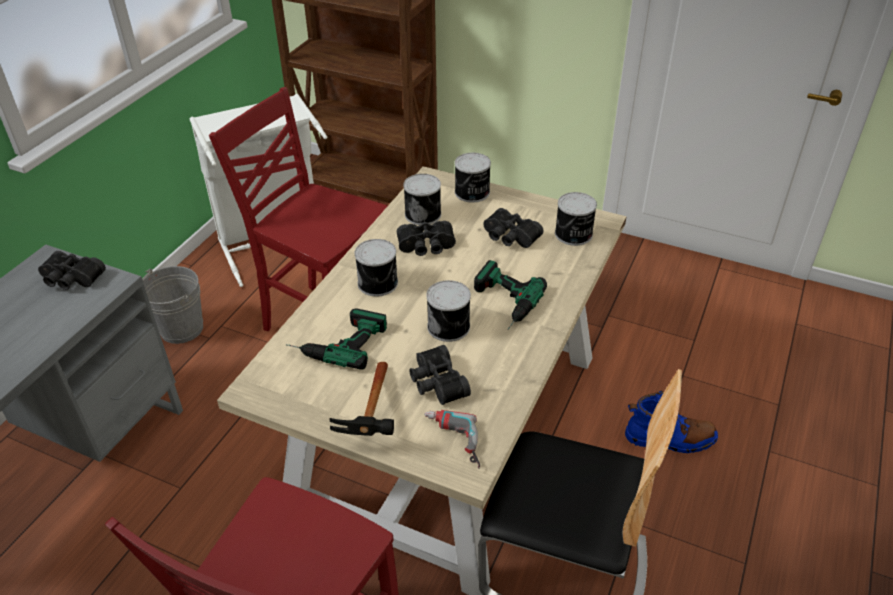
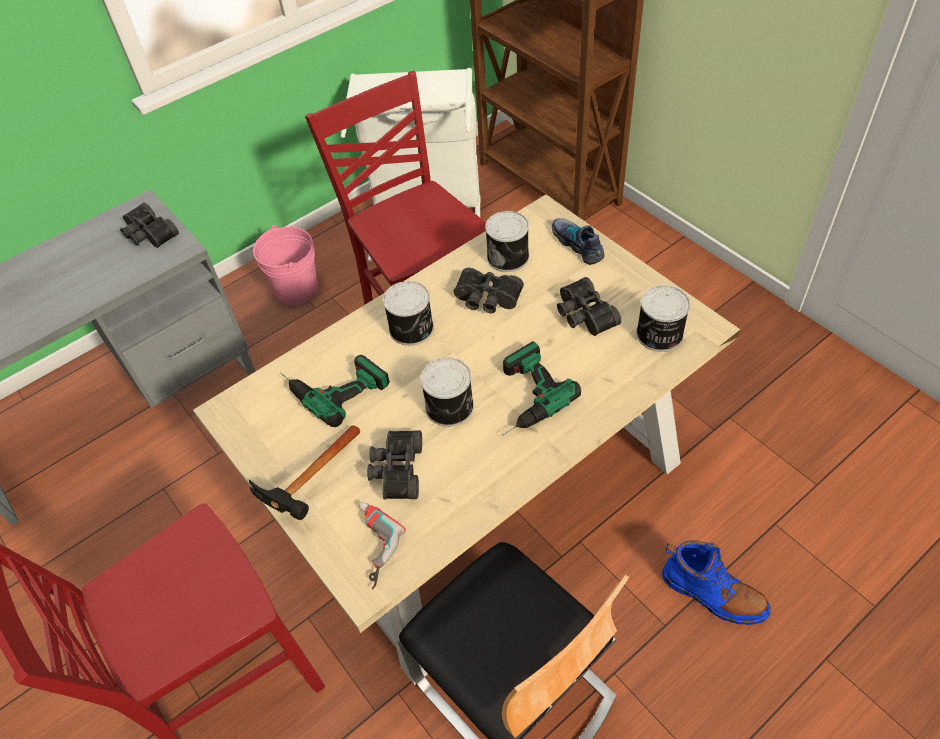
camera: 30 degrees right, 10 degrees up
(181, 328) = (297, 289): grey bucket -> pink bucket
(472, 193) = (578, 244): can -> shoe

